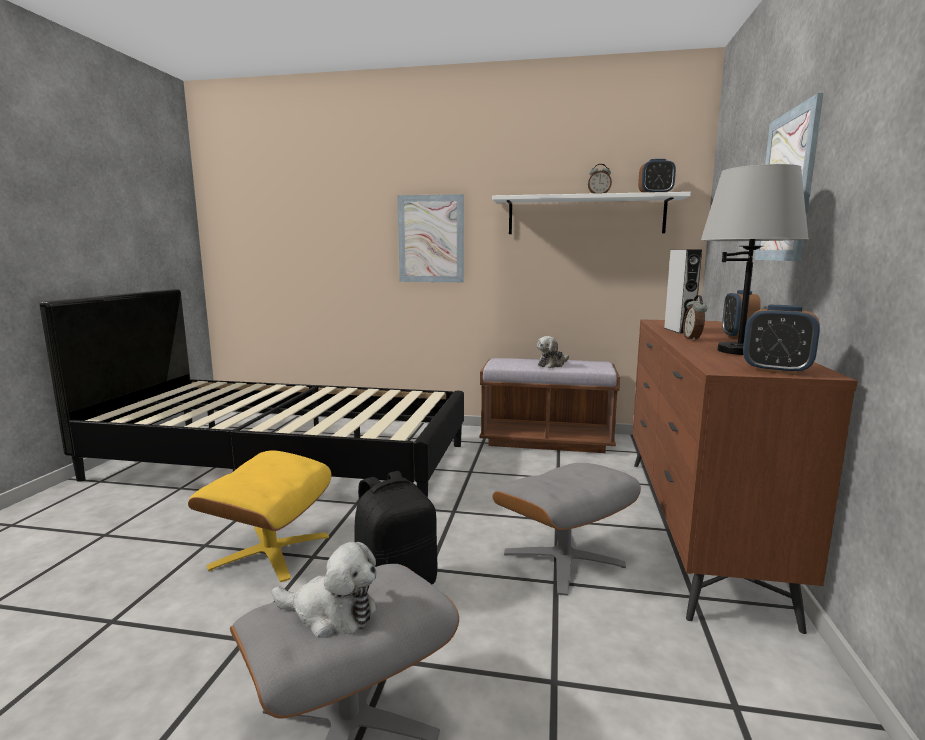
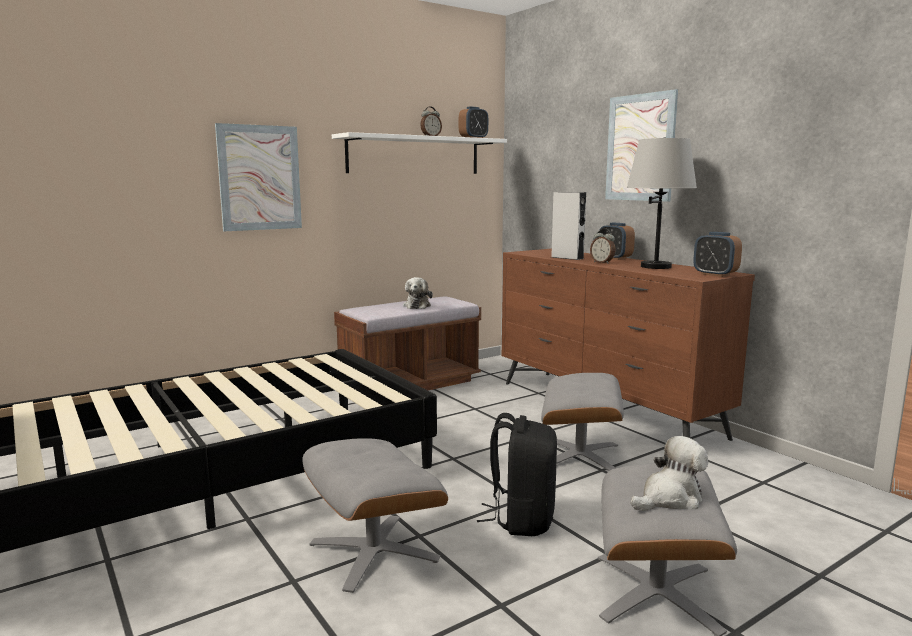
camera: 45 degrees left, 0 degrees up
(270, 551) = (373, 551): yellow ottoman -> grey ottoman
(776, 370) = (715, 274): alarm clock -> alarm clock turned 60 degrees clockwise

